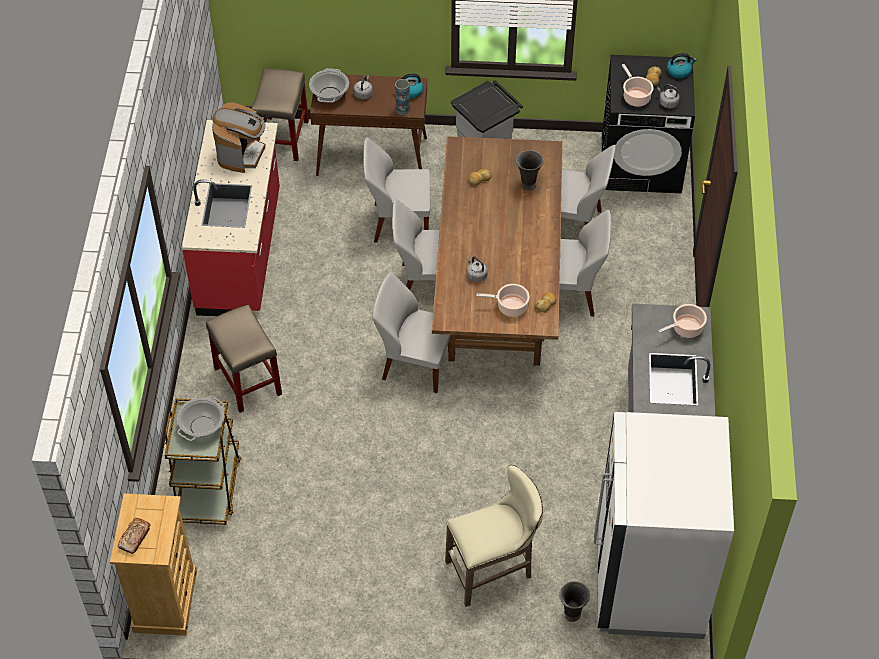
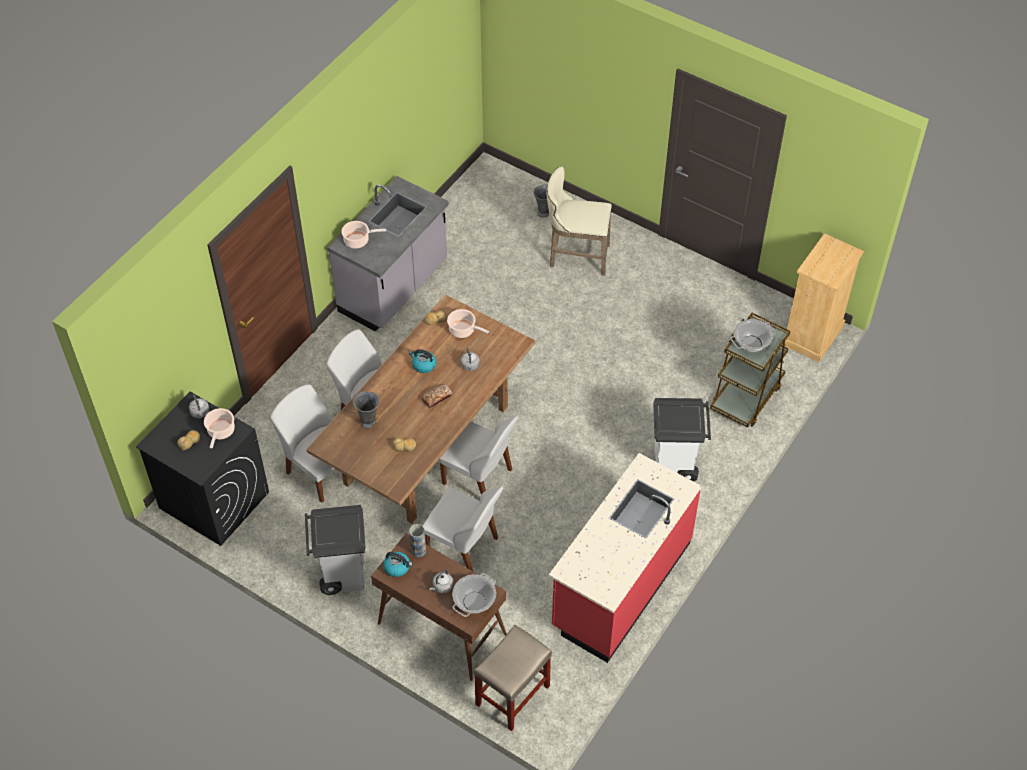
camera: 150 degrees left, 0 degrees up
(135, 538) = (840, 258): bread -> bread (437, 397)
(241, 153) = (600, 555): coffee machine -> none
(247, 380) = (675, 465): beige stool -> white trash can
(415, 364) = (534, 416): white chair -> none
(649, 581) = (481, 208): white fridge -> none
(679, 71) = (160, 438): kettle -> kettle (423, 365)

